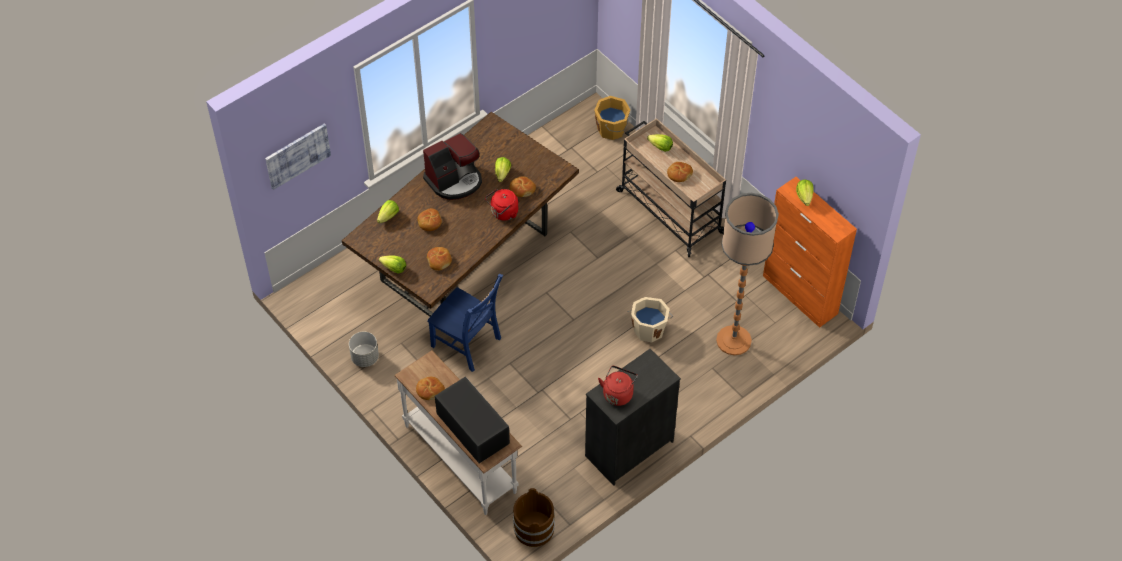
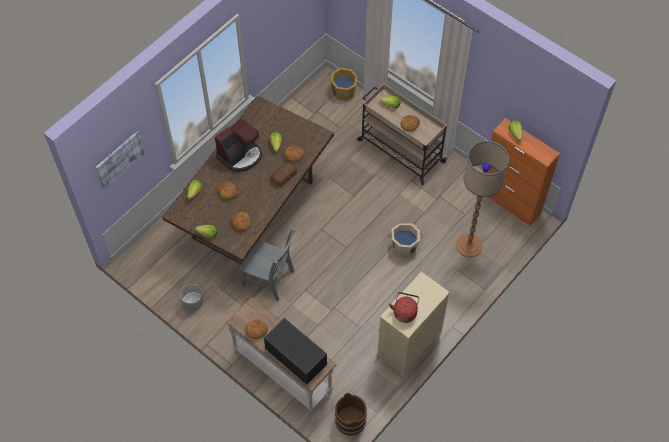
camera: 10 degrees left, 5 degrees up
(468, 344) = (270, 279): blue chair -> grey chair
(503, 213) = (283, 176): red kettle -> bread
(628, 448) = (408, 344): black dresser -> beige dresser

